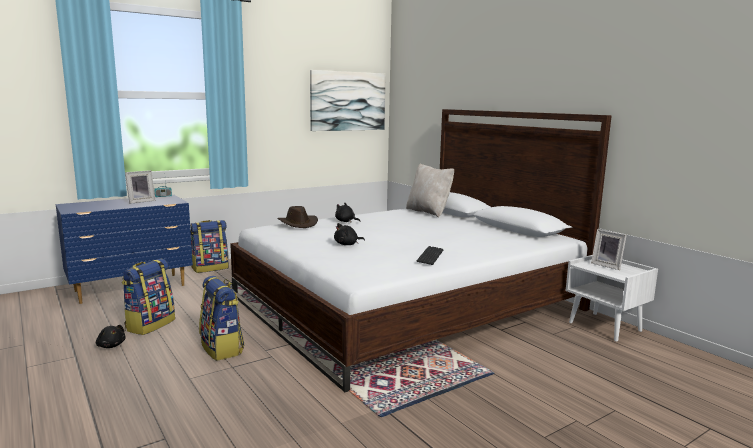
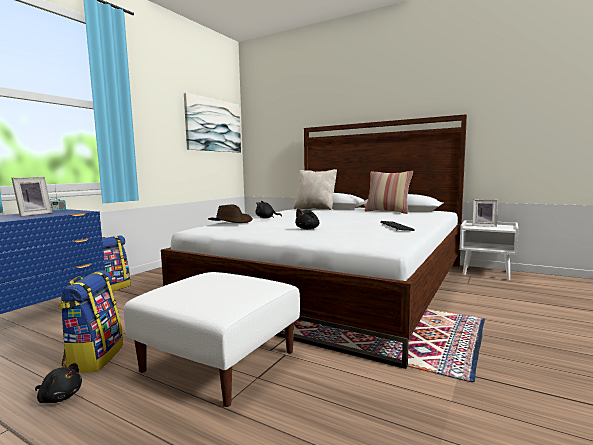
camera: 25 degrees left, 5 degrees down
(222, 348) = (220, 361): backpack -> white ottoman
(494, 229) = (387, 212): none -> pillow

